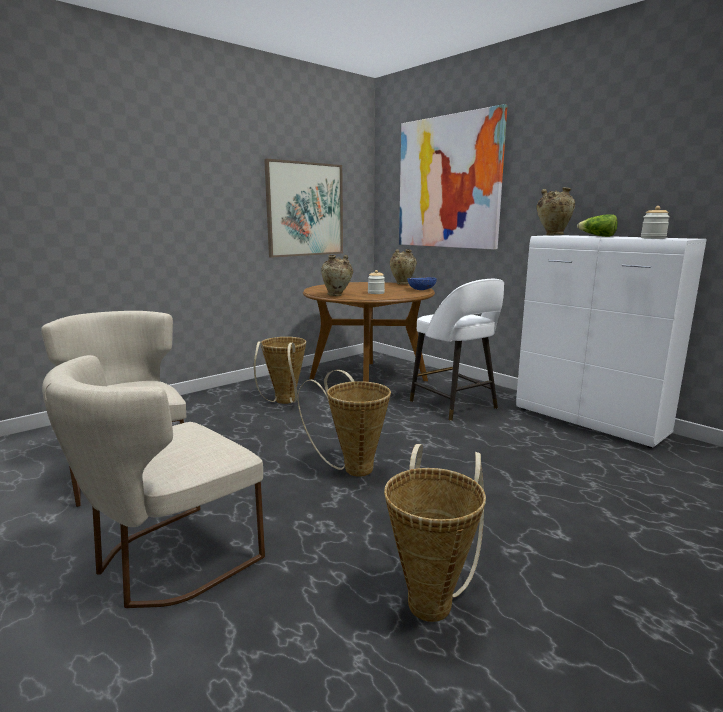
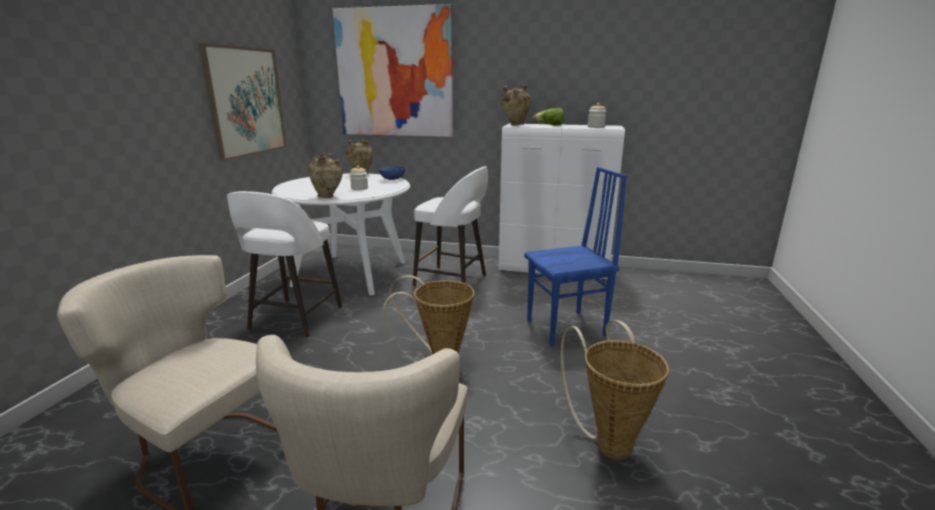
camera: 35 degrees left, 5 degrees up
(284, 402) = (294, 319): basket -> white stool
(368, 379) = (351, 273): brown dining table -> white dining table
(528, 481) = (567, 328): none -> blue chair

